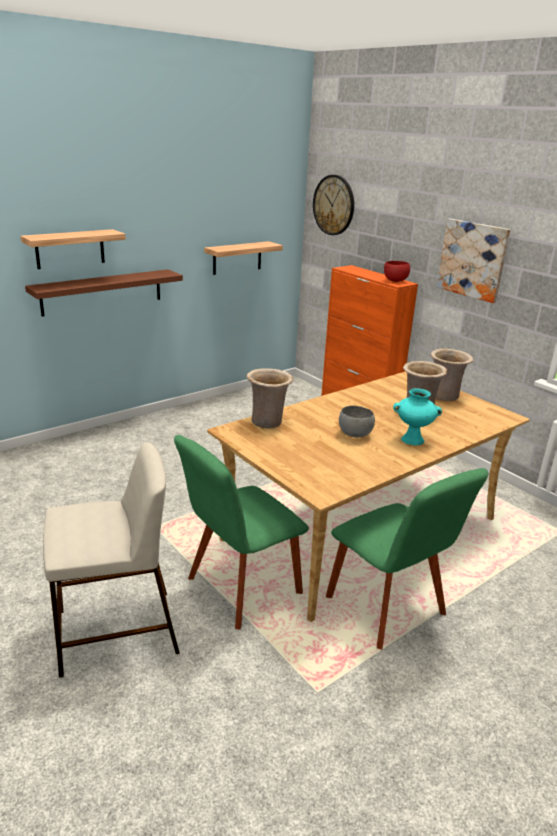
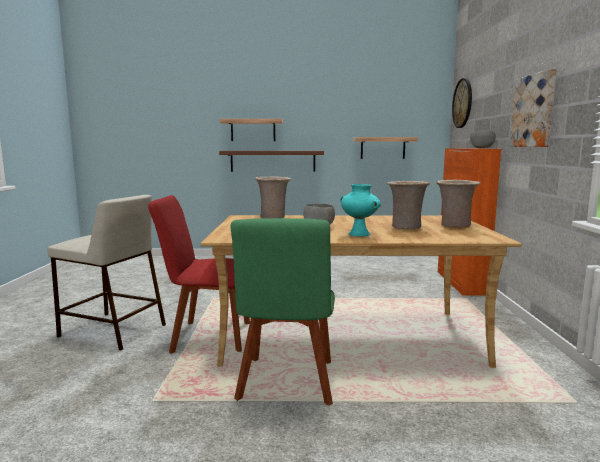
camera: 40 degrees right, 15 degrees down
(239, 588) = (207, 336): green chair -> red chair
(395, 281) = (481, 148): red bowl -> grey bowl

